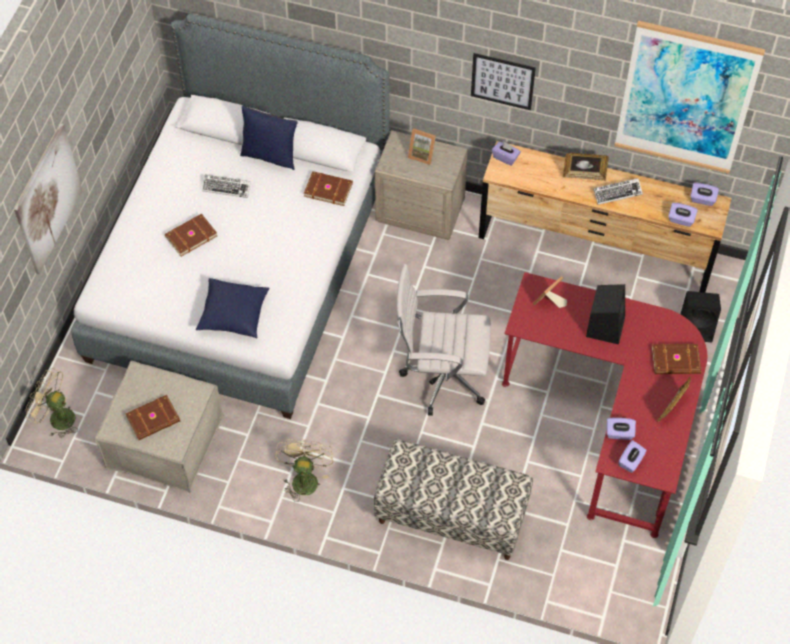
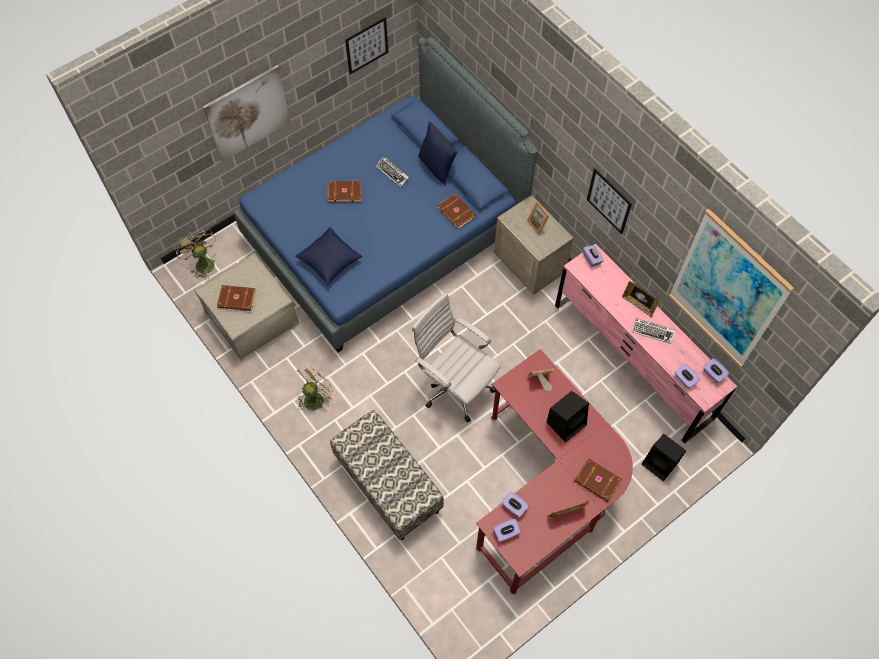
camera: 35 degrees right, 5 degrees up
(121, 59) = (367, 45): none -> picture
(240, 266) = (385, 232): grey bed -> blue bed
(595, 247) = (632, 361): brown dresser -> pink dresser

